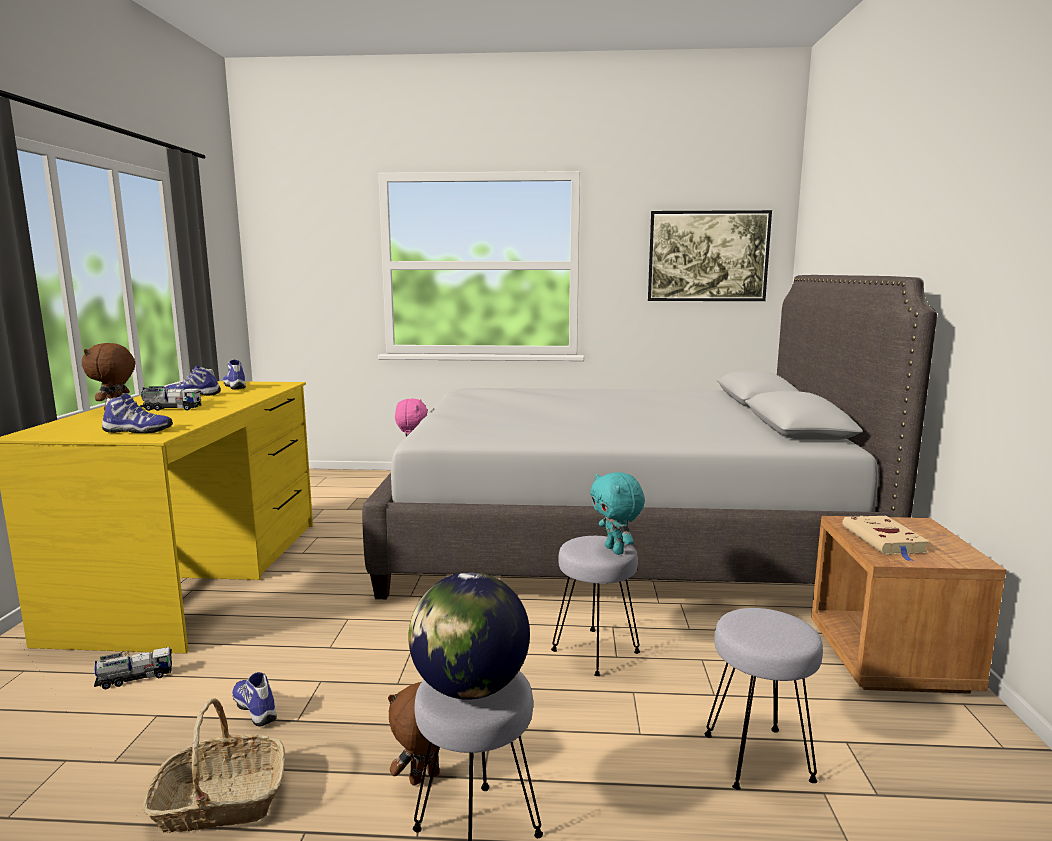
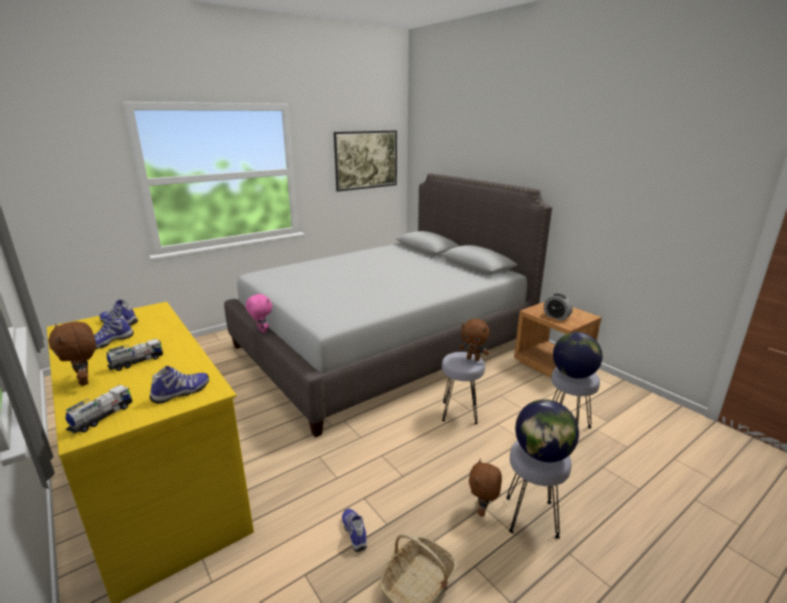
camera: 40 degrees left, 10 degrees up
(135, 678) = (248, 567): toy truck -> toy truck (102, 417)
(256, 708) = (355, 532): shoe -> shoe turned 60 degrees clockwise
(616, 550) = (473, 359): turquoise plush toy -> brown plush toy
(757, 627) = (573, 375): none -> globe
(885, 541) = (556, 316): beige book -> alarm clock

